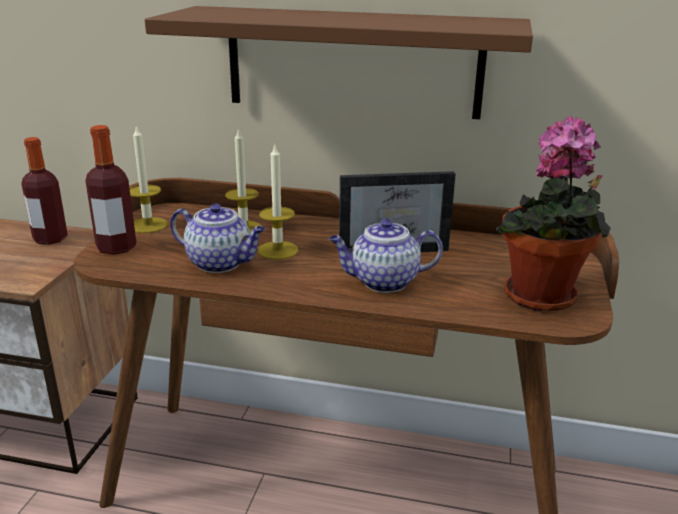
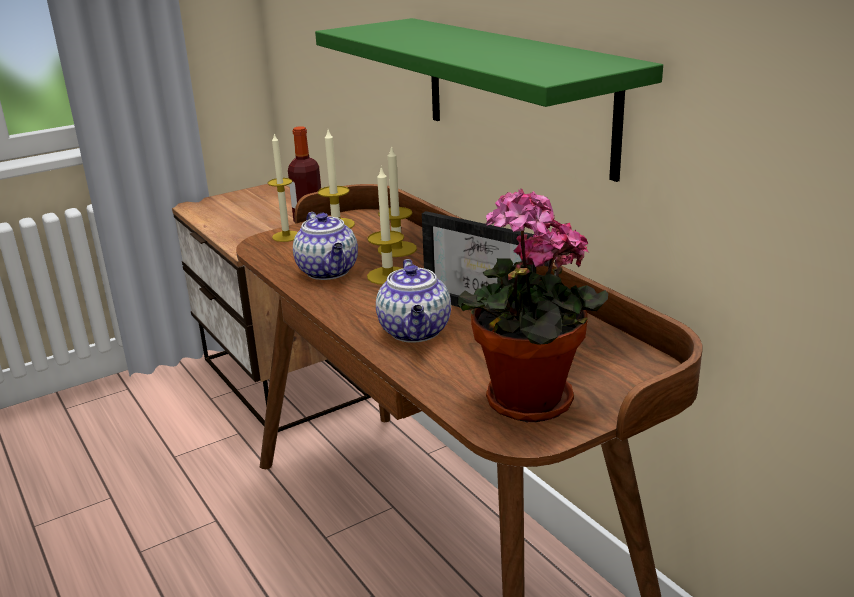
camera: 45 degrees right, 0 degrees up
(116, 247) = (286, 236): bottle -> candle
(353, 62) = (516, 93): brown shelf -> green shelf
(383, 282) = (415, 332): teapot -> teapot turned 135 degrees counterclockwise

